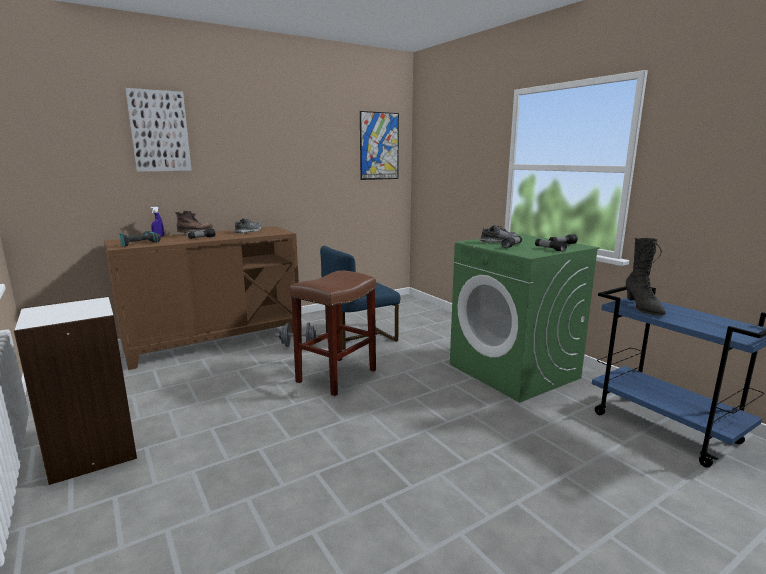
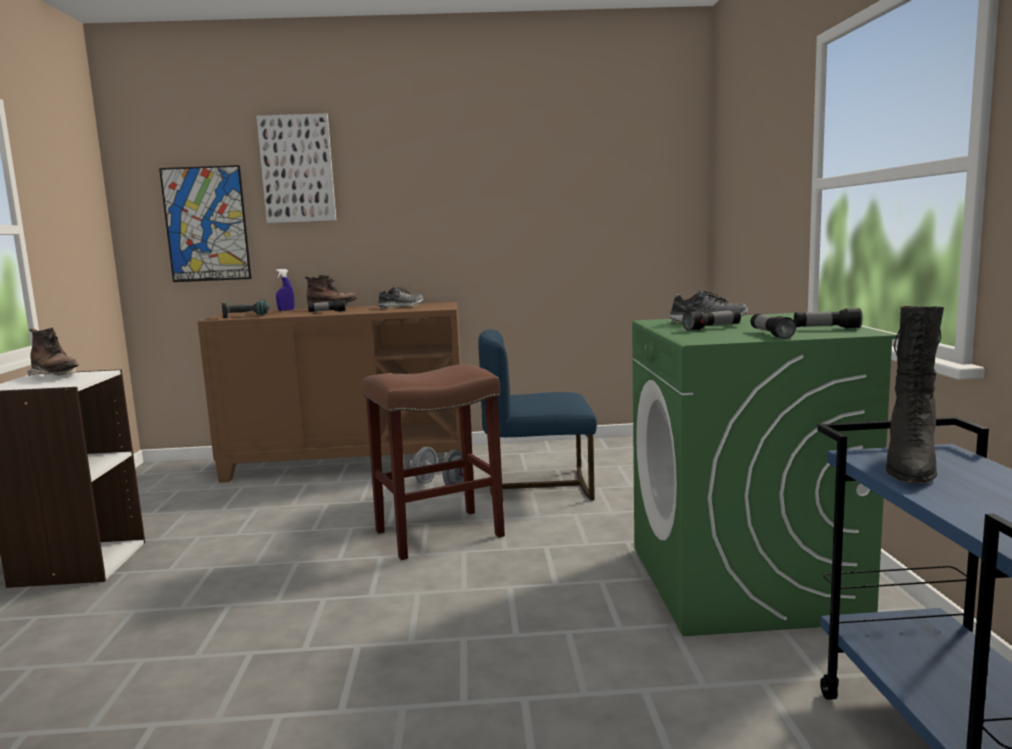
camera: 30 degrees right, 5 degrees down
(60, 307) = (55, 376): none -> brown boot
(379, 146) = (643, 171): picture -> picture (206, 224)

